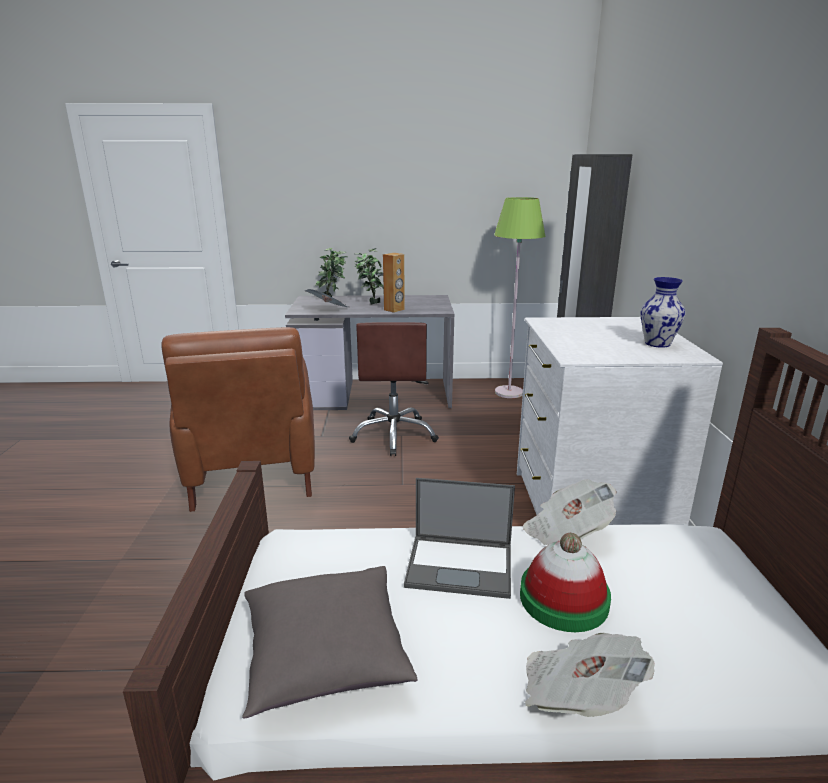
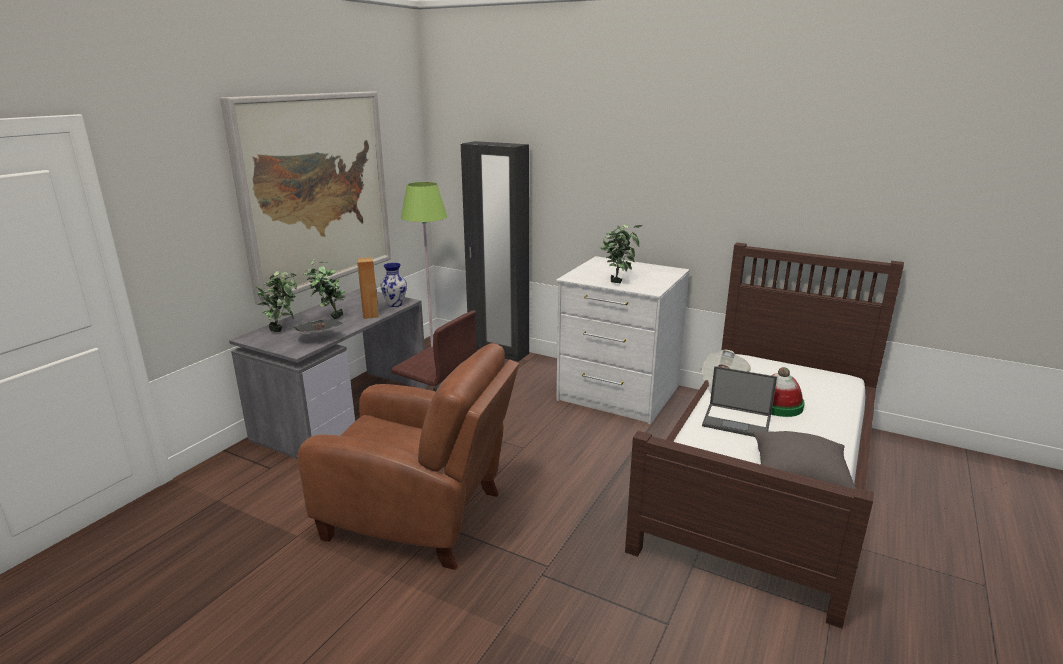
camera: 60 degrees left, 0 degrees up
(411, 190) = (315, 191): none -> picture
(461, 565) = (737, 421): laptop -> laptop turned 75 degrees clockwise
(573, 338) = (618, 281): none -> potted plant
(577, 694) = (841, 423): newspaper -> none
(658, 344) = (648, 270): vase -> vase (395, 304)

